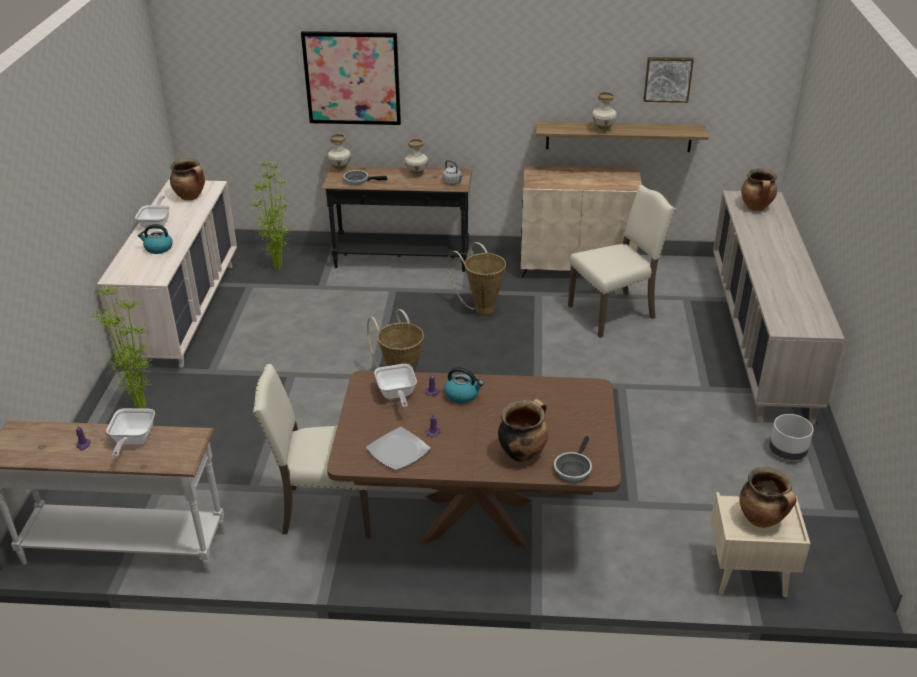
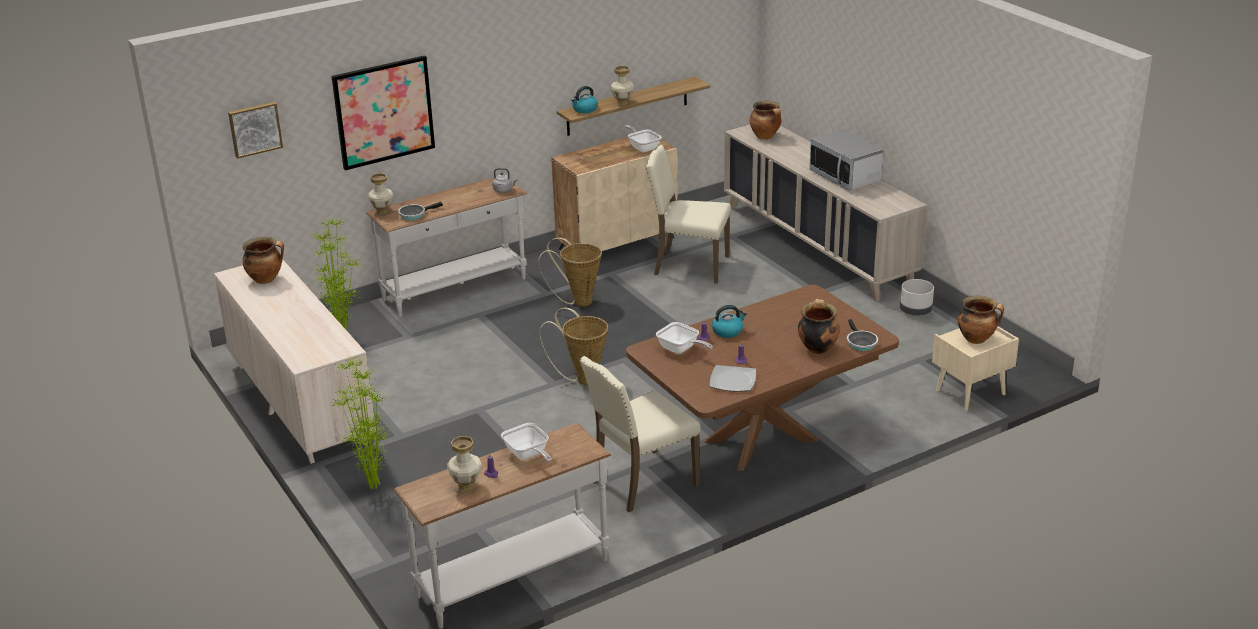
camera: 35 degrees left, 5 degrees down
(157, 224) = (269, 311): frying pan -> frying pan (643, 148)
(158, 248) = (307, 328): kettle -> kettle (584, 109)
(401, 260) = (455, 289): black console table -> white console table
(416, 175) = (461, 194): vase -> vase (465, 485)
(614, 312) = (689, 266): beige chair -> beige chair turned 105 degrees counterclockwise
(667, 79) = (661, 42): picture -> picture (254, 129)
(788, 276) = (845, 177): none -> microwave

